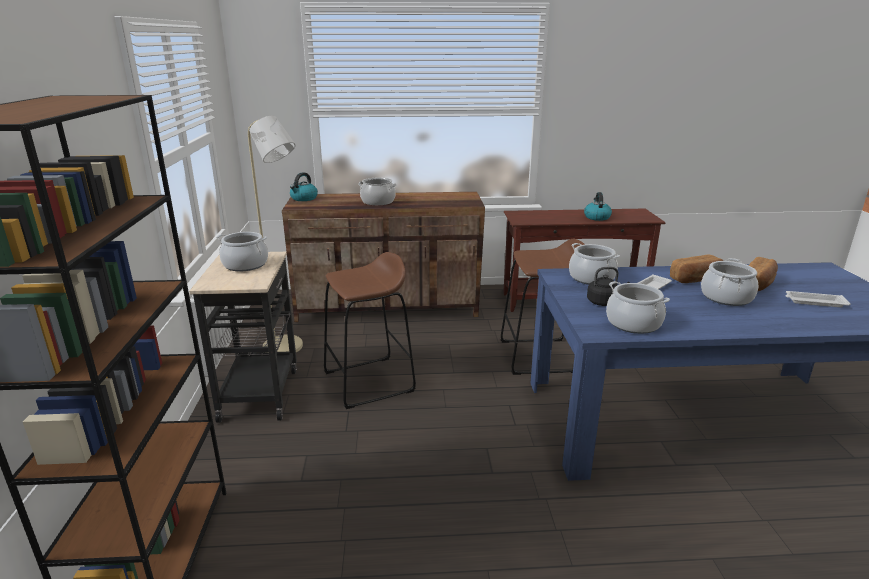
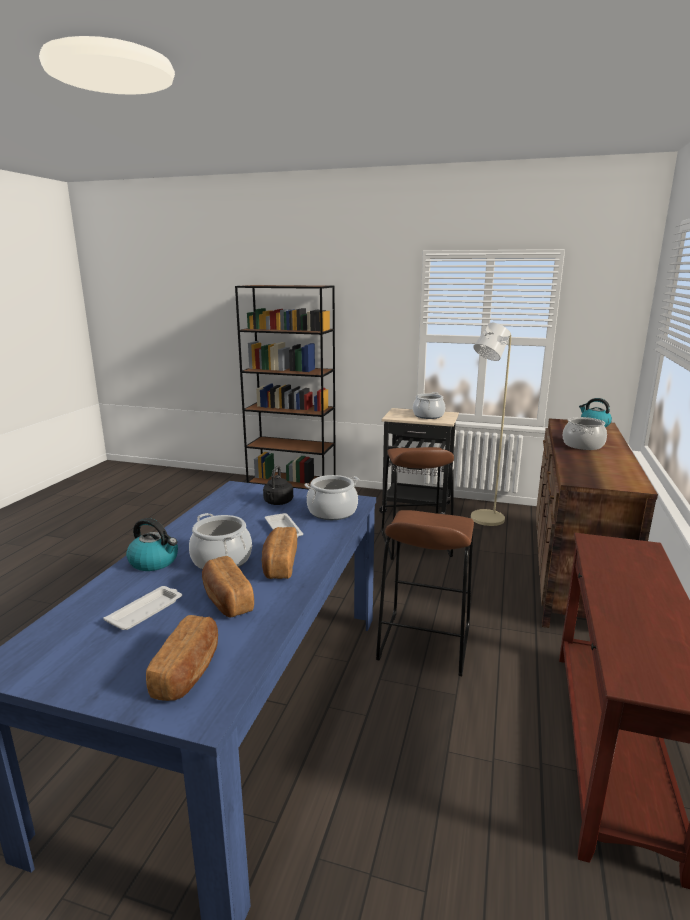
camera: 110 degrees right, 5 degrees down
(596, 217) = (631, 614): kettle -> kettle (155, 561)
(633, 323) = (231, 501): cooking pot -> none
(818, 277) = (189, 671): none -> bread

